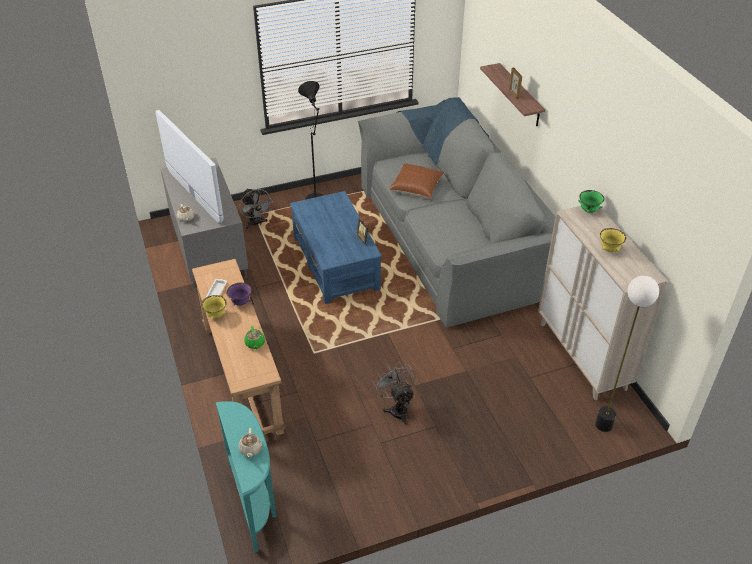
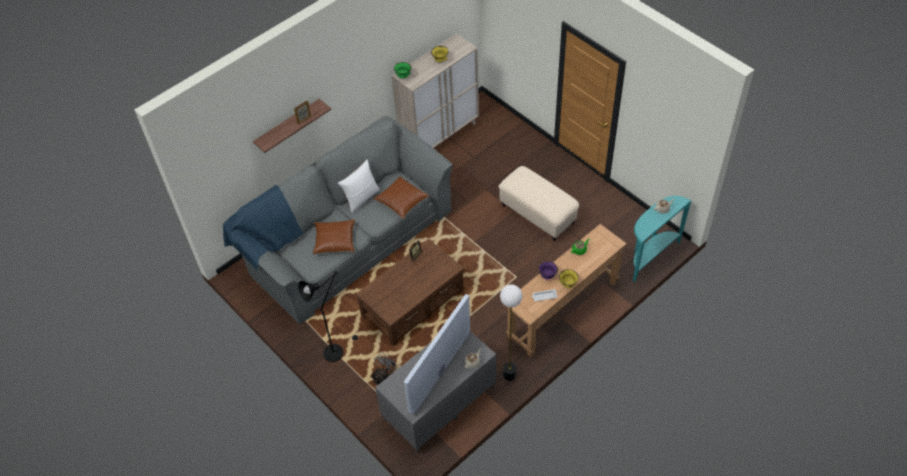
camera: 110 degrees left, 10 degrees up
(335, 263) = (413, 303): blue coffee table -> brown coffee table
(397, 408) = (538, 214): grey fan -> beige ottoman
(443, 243) = (402, 201): none -> brown pillow
(467, 217) = (361, 198): none -> white pillow
(603, 424) = (493, 116): floor lamp -> floor lamp (509, 375)

